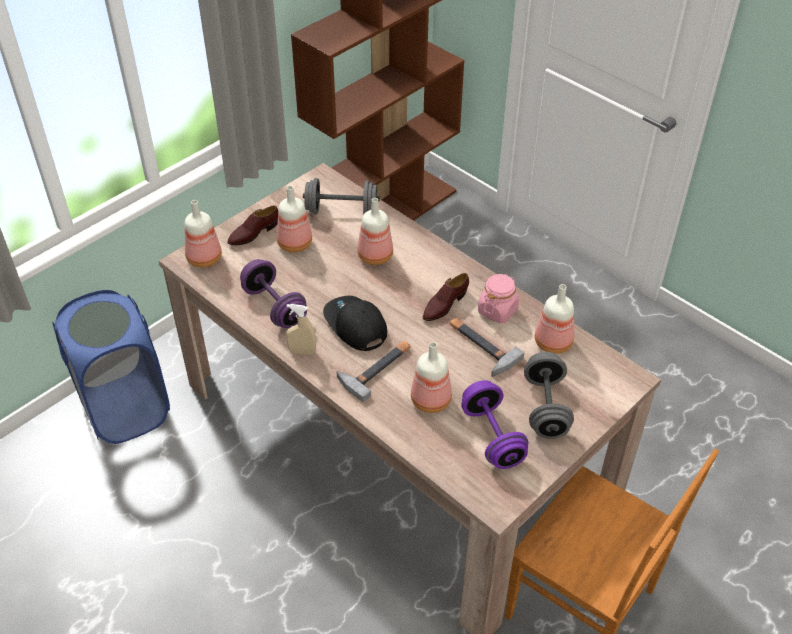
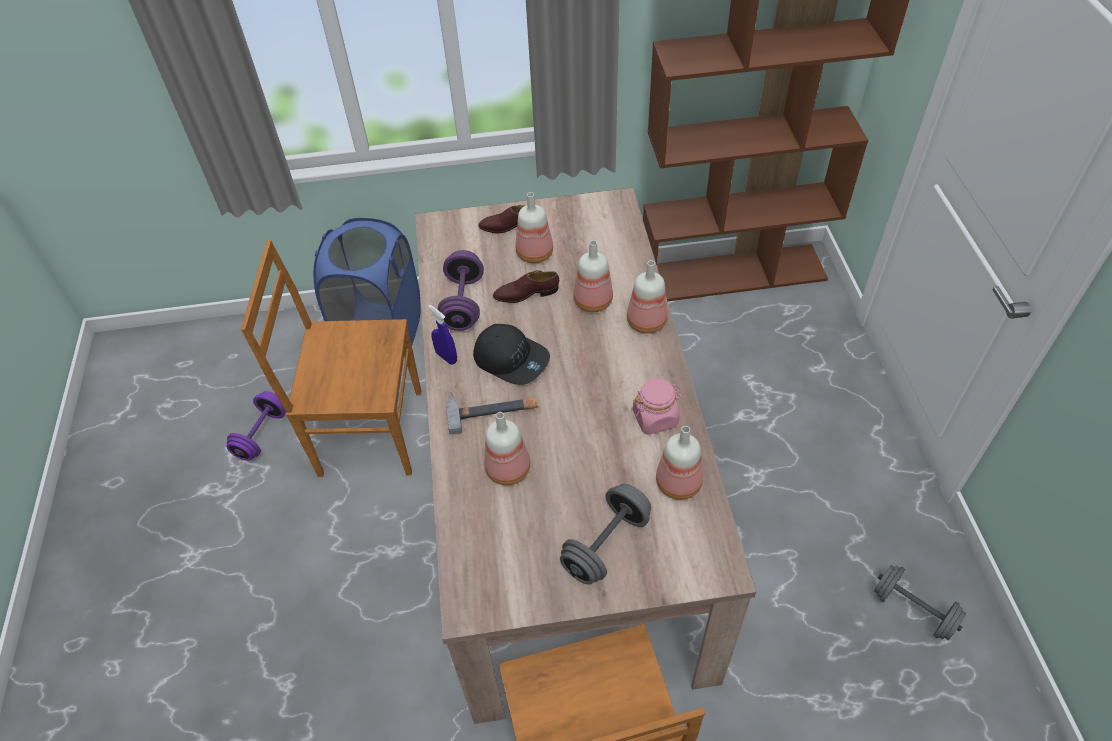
camera: 40 degrees right, 5 degrees up
(189, 494) = (367, 432): none -> brown chair
(204, 259) = (449, 231): bottle -> bottle (646, 323)
(302, 351) = (446, 357): beige spray bottle -> blue spray bottle
(341, 211) = (605, 242): grey dumbbell -> grey dumbbell (913, 610)
(355, 326) = (511, 359): black cap -> black cap turned 120 degrees clockwise
(444, 304) = (610, 383): brown shoe -> brown shoe (526, 293)
(479, 346) = (603, 444): hammer -> none
(492, 437) = (528, 541): purple dumbbell -> purple dumbbell (261, 435)

